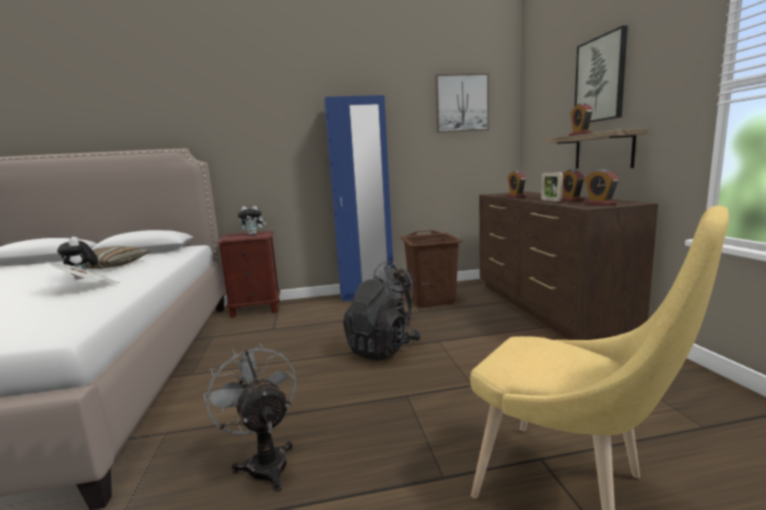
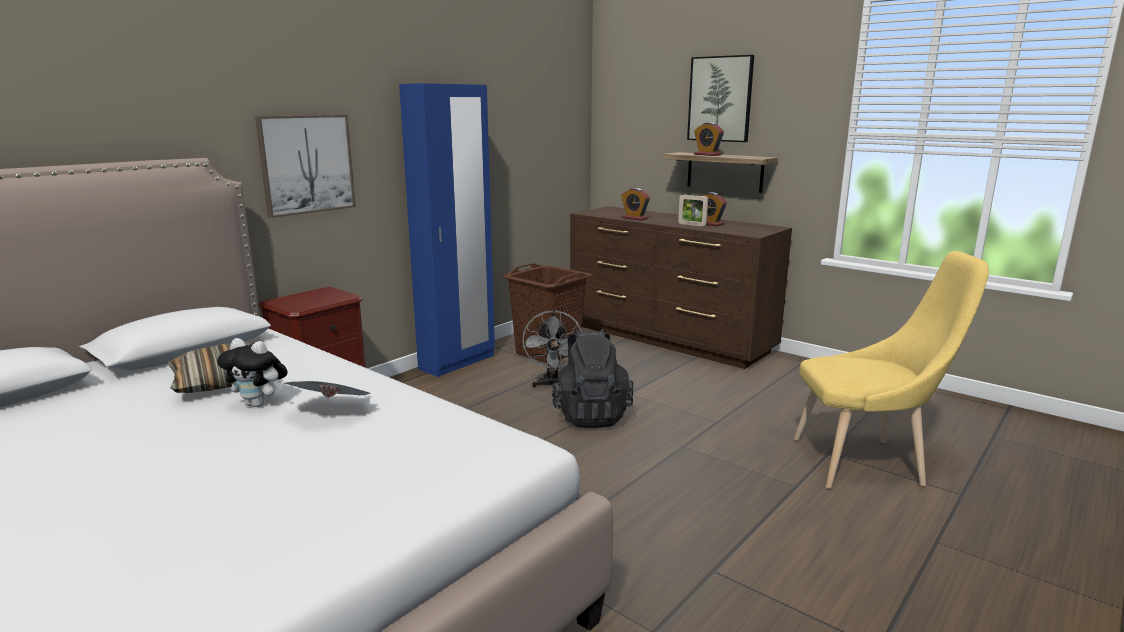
camera: 40 degrees left, 5 degrees up
(253, 234) = (323, 296): plush toy -> none
(265, 461) = (663, 533): grey fan -> none
(461, 103) = (542, 94): picture -> picture (306, 164)
(599, 204) = (751, 230): alarm clock -> none

